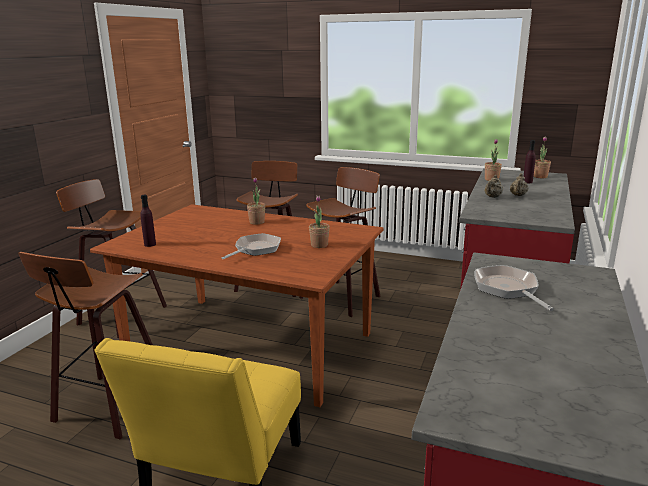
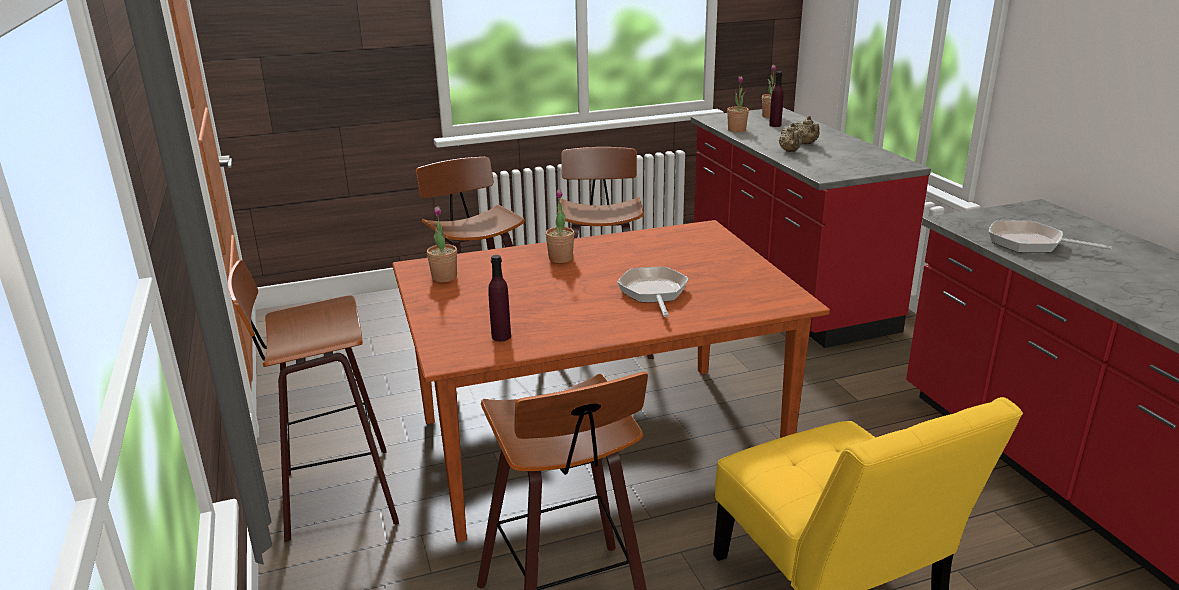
camera: 40 degrees left, 5 degrees up
(319, 245) = (707, 263): potted plant -> potted plant (444, 277)

